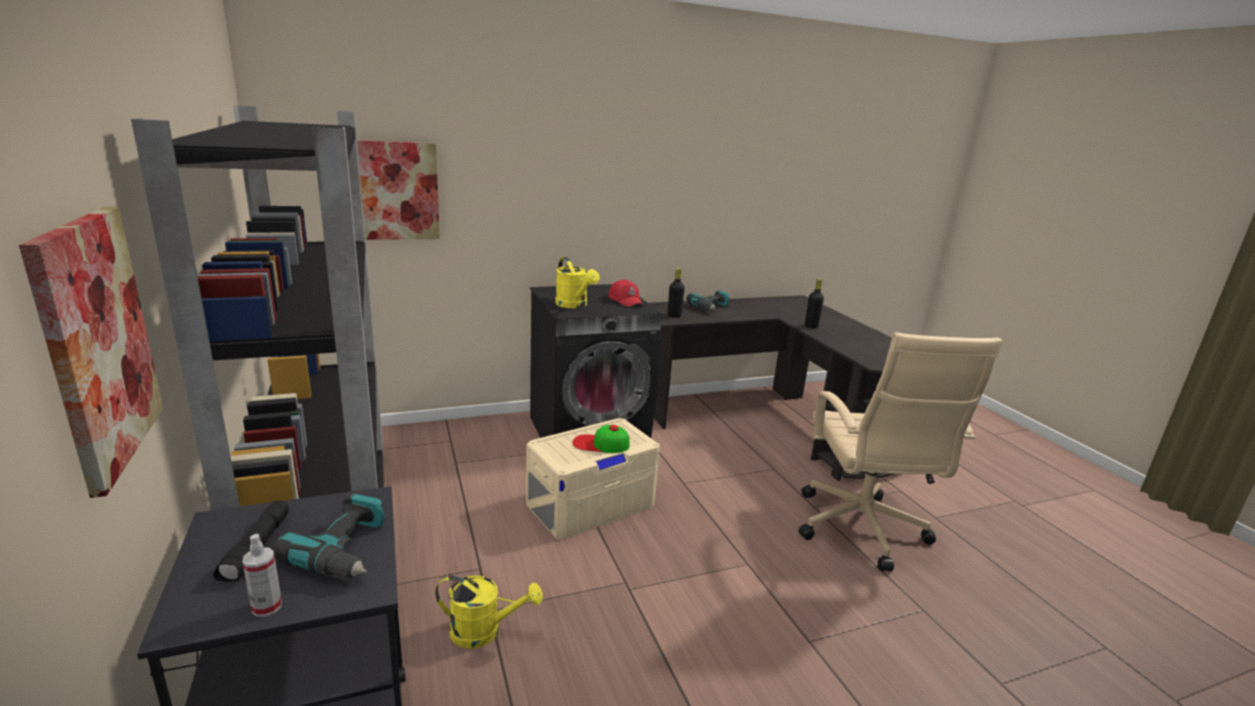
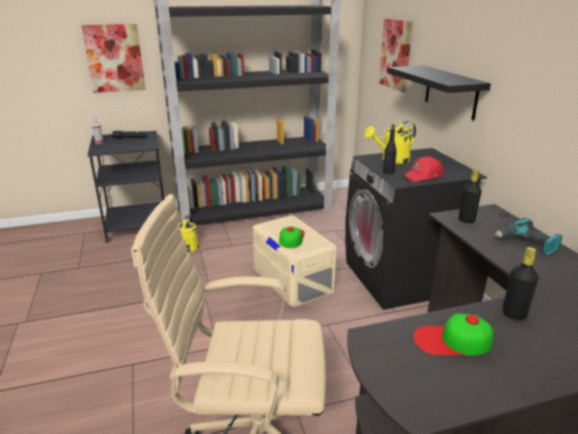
camera: 95 degrees right, 5 degrees up
(346, 550) = (120, 146): power drill -> none
(540, 218) = (451, 92): none -> black shelf
(616, 310) = (388, 172): none -> black bottle
(854, 344) = (452, 340): none -> cap

